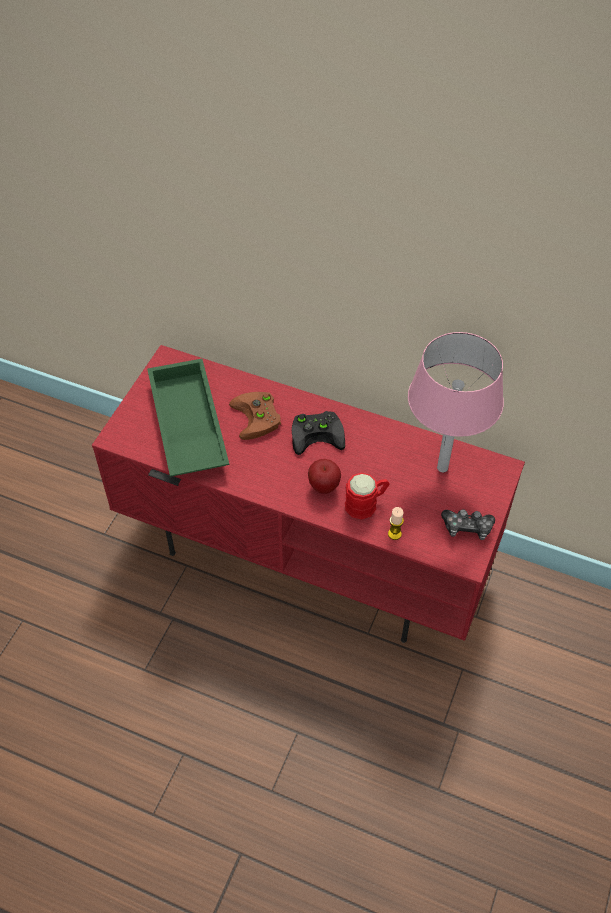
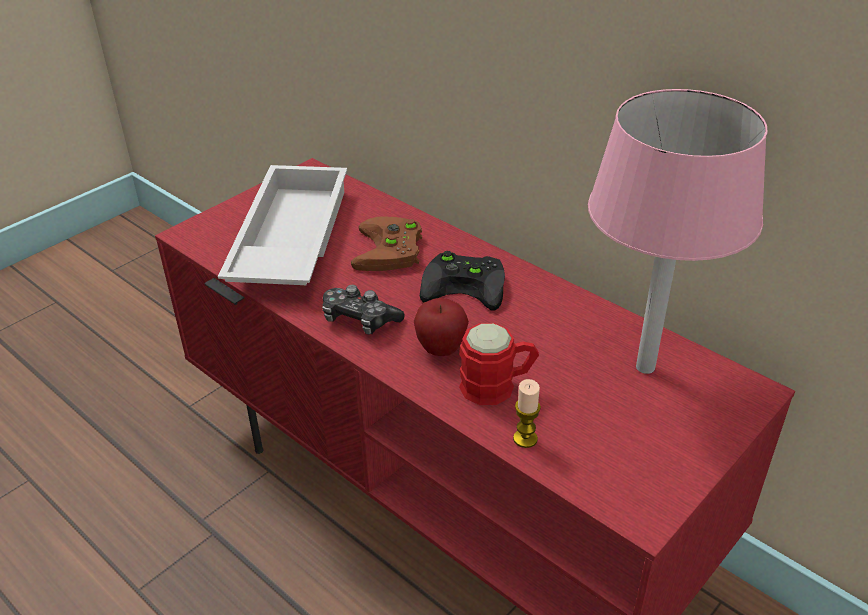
camera: 20 degrees right, 15 degrees down
(186, 425) = (288, 239): green tray -> white tray
(467, 528) = (658, 461): game controller -> game controller (359, 320)

